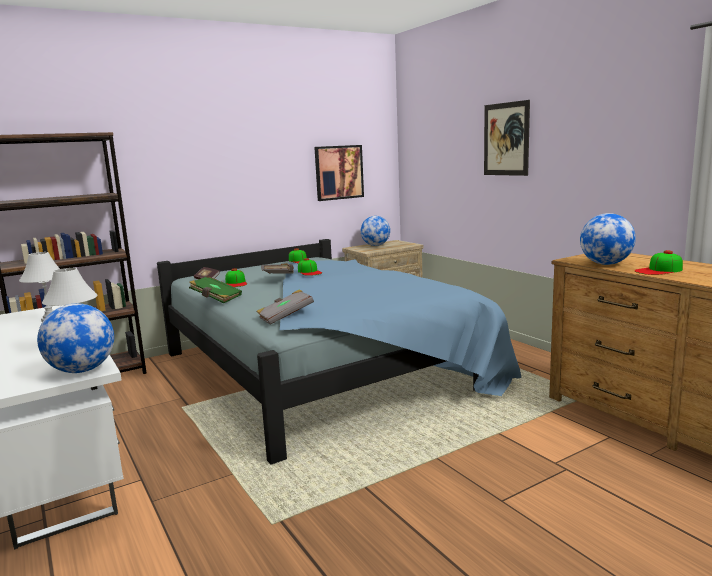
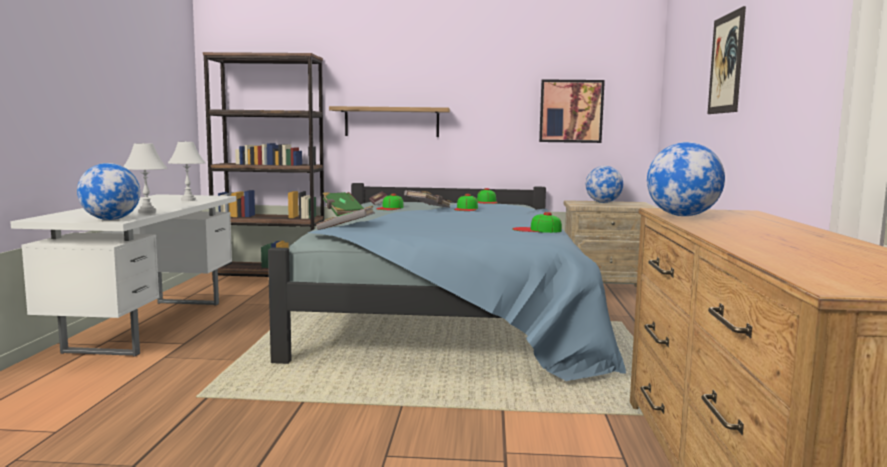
camera: 35 degrees right, 5 degrees down
(187, 196) = (392, 122): none -> shelf
(659, 270) = (720, 226): cap -> cap (536, 230)

